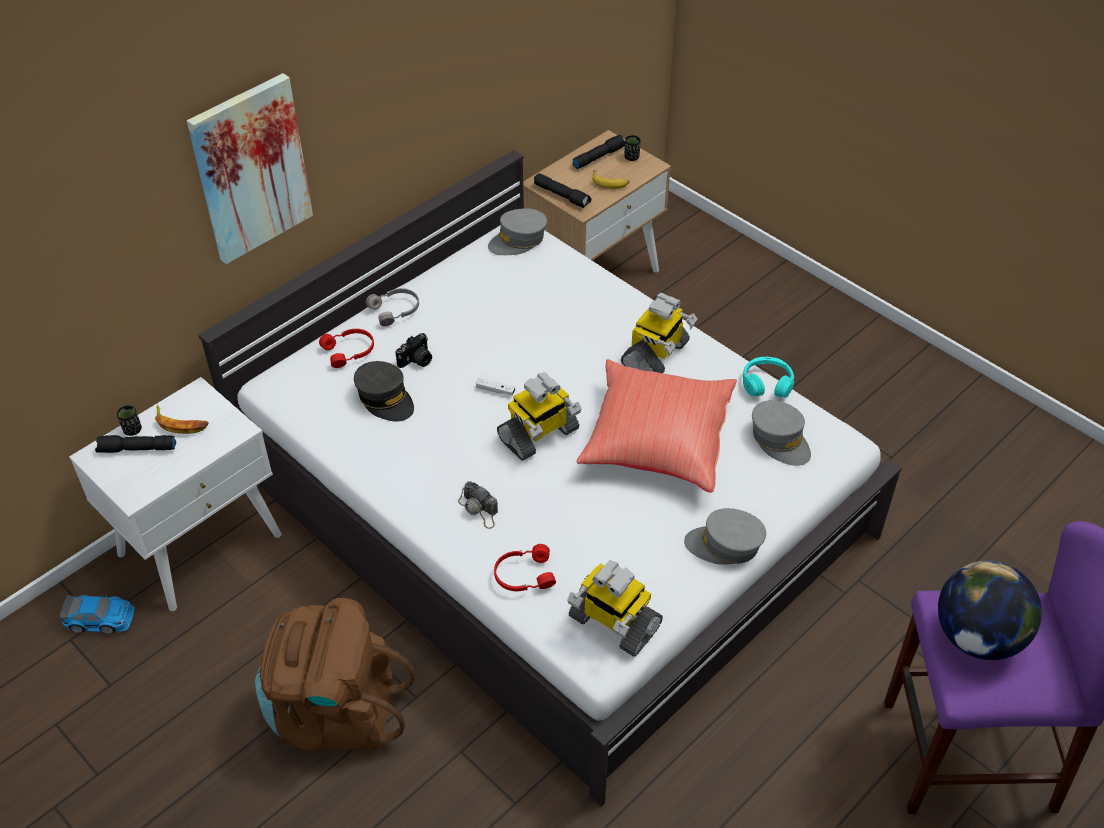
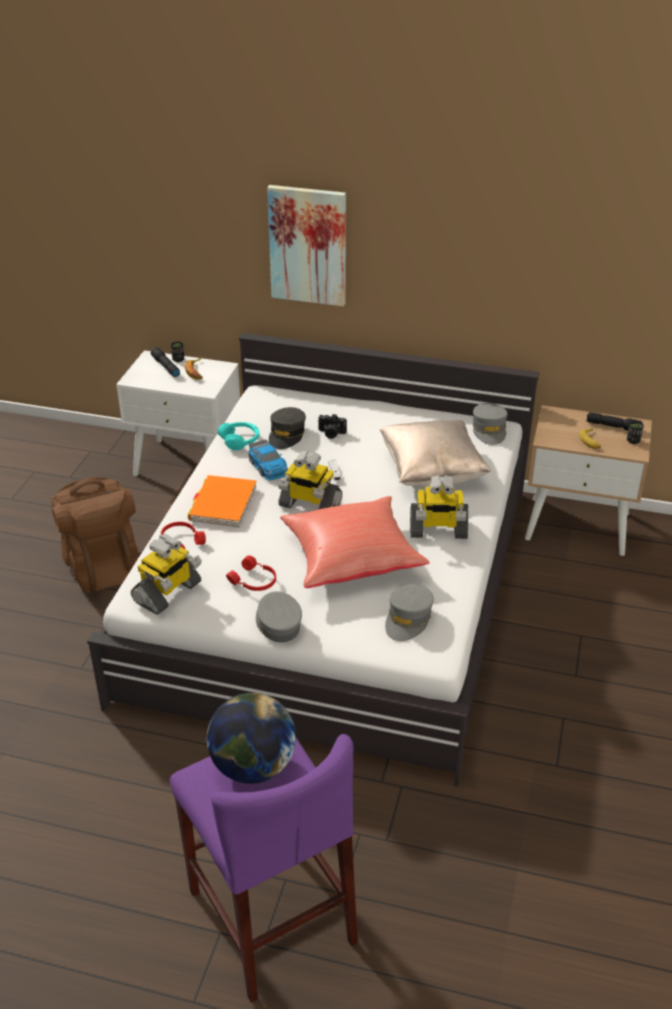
camera: 60 degrees right, 10 degrees down
(100, 619) = (110, 454): toy car -> toy car (268, 467)
(350, 351) = (314, 407): red headphones -> red headphones (253, 581)
(396, 310) = (367, 409): grey headphones -> none
(479, 510) = (223, 504): camera -> orange book
(518, 240) = (489, 430): grey cap -> grey cap turned 120 degrees counterclockwise
(556, 316) = (431, 472): none -> beige pillow
(562, 195) = (550, 426): black flashlight -> none
(613, 623) = (167, 593): toy robot -> toy robot turned 150 degrees counterclockwise
(767, 384) = (463, 594): turquoise headphones -> turquoise headphones (240, 440)

